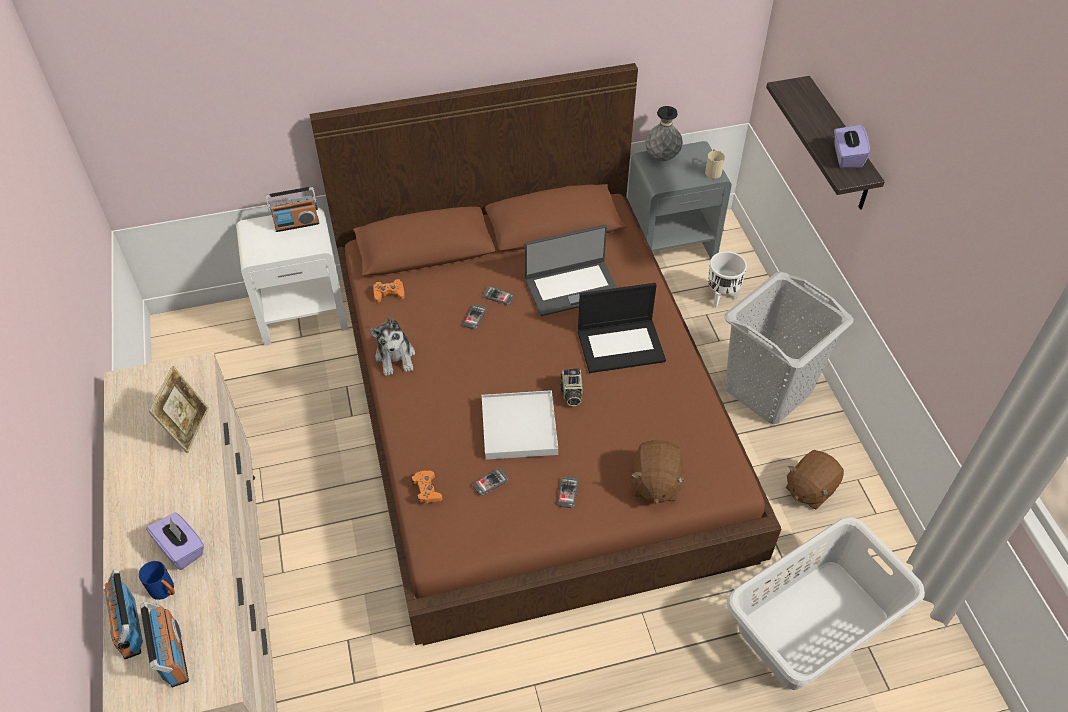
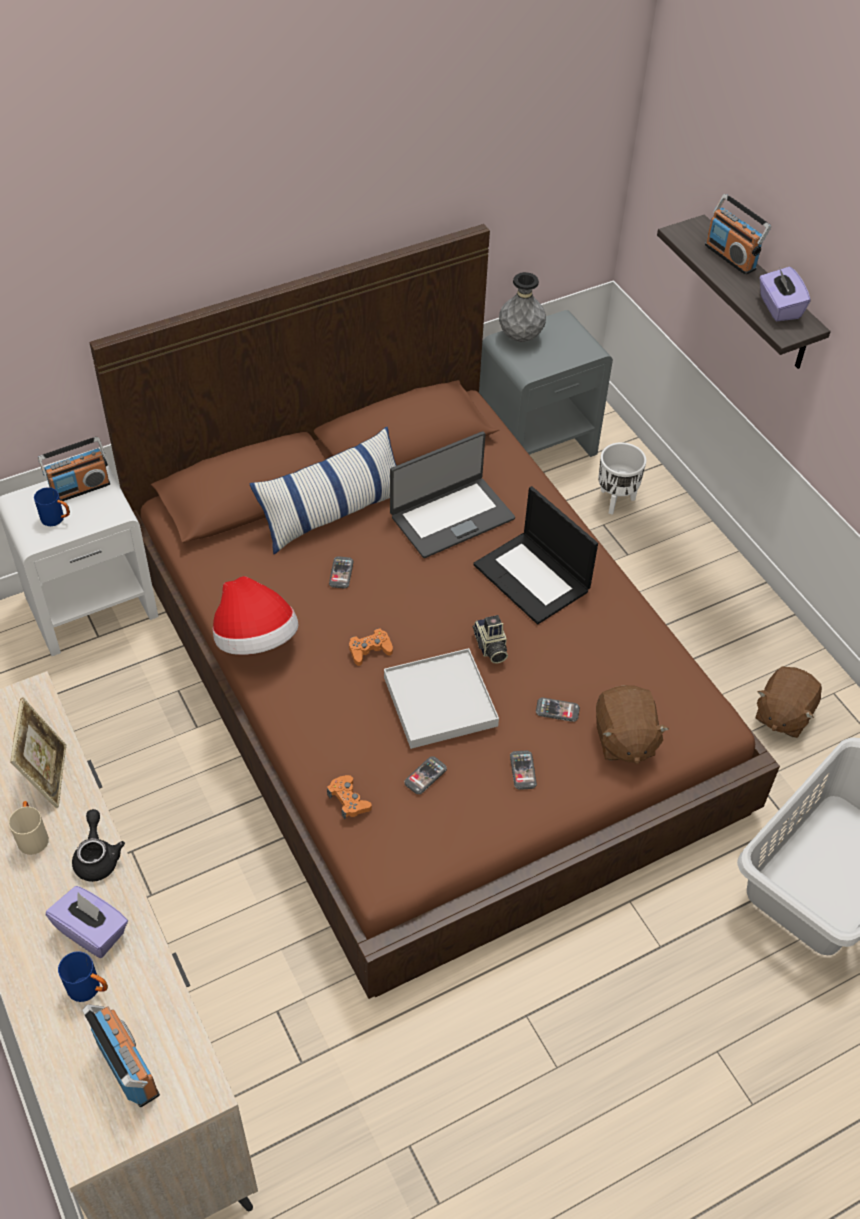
camera: 15 degrees left, 0 degrees up
(129, 627) = (57, 1045): radio -> radio (731, 257)
(203, 494) = (97, 857): none -> black teapot
(273, 243) = (57, 519): none -> blue mug
(389, 293) = (221, 560): orange game controller -> orange game controller (370, 650)
(396, 357) = (255, 640): plush toy -> hat
(482, 271) = (332, 513): none -> pillow
(498, 296) = (363, 542): phone -> phone (557, 710)
(621, 345) = (533, 578): laptop -> laptop turned 75 degrees clockwise
(712, 171) = (586, 346): beige mug -> beige mug (32, 836)
(769, 390) = (703, 604): grey laundry basket -> none

